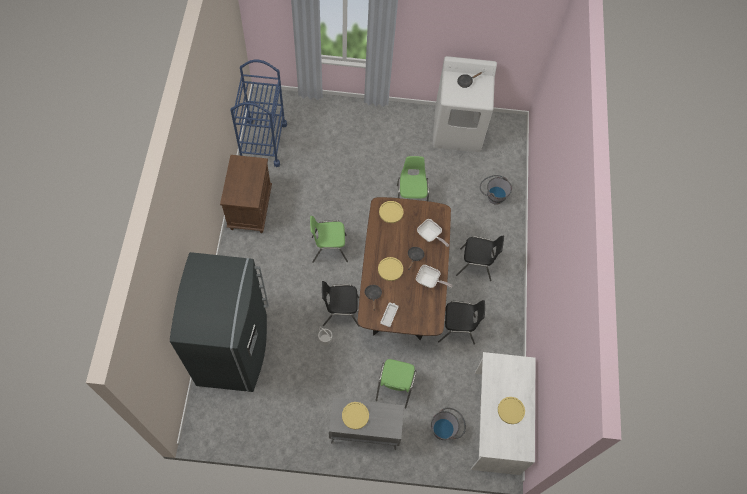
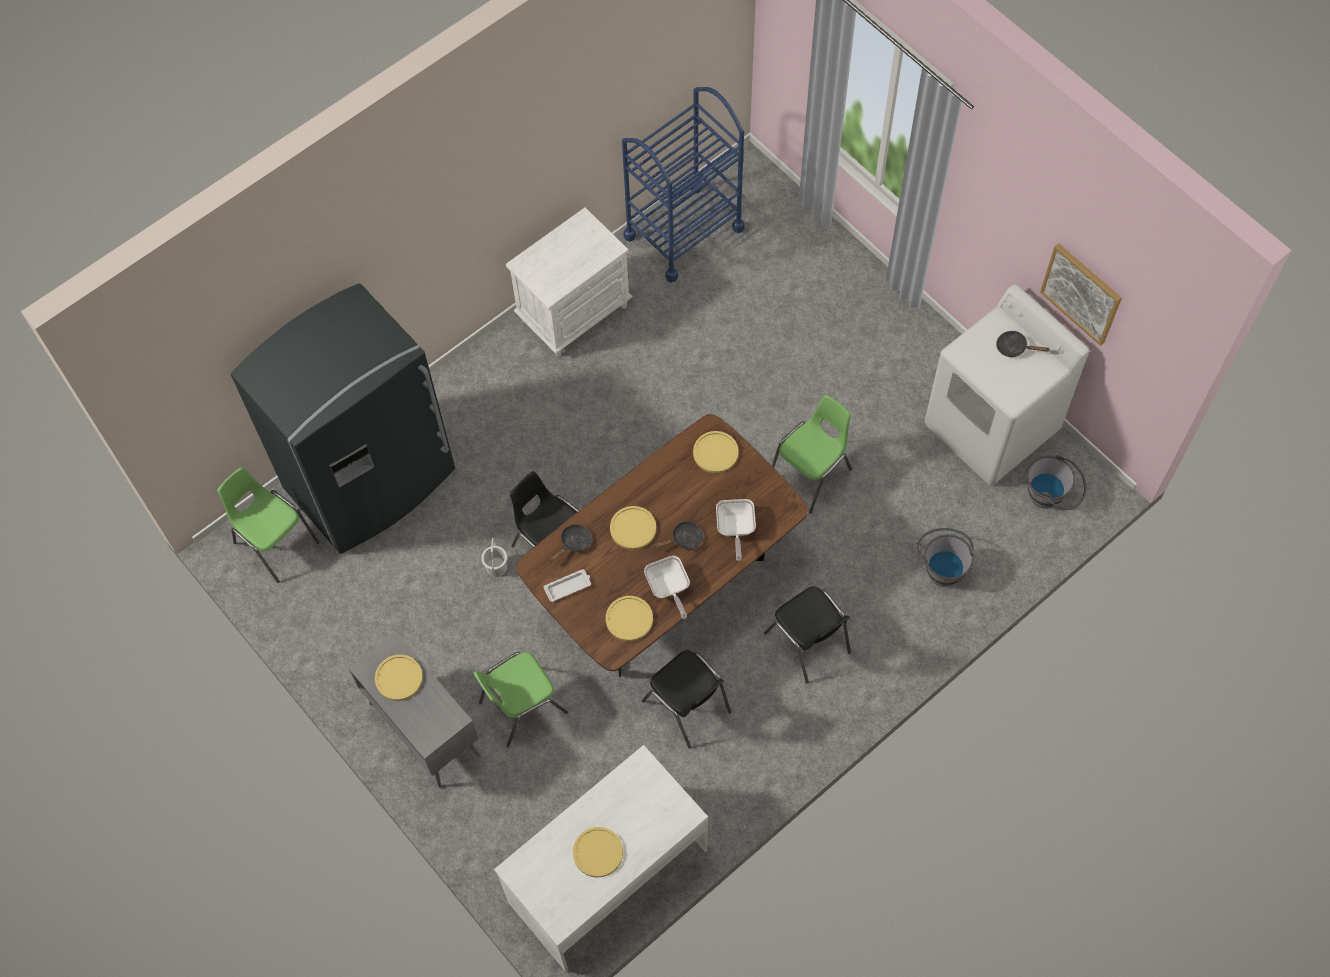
camera: 50 degrees right, 0 degrees up
(250, 209) = (574, 312): brown nightstand -> white nightstand
(329, 248) = (624, 450): green chair -> green chair (275, 542)
(427, 306) = (629, 619): none -> yellow plate
(446, 429) = (532, 822): grey bucket -> grey bucket (1051, 496)
(484, 37) = (1081, 293): none -> picture

